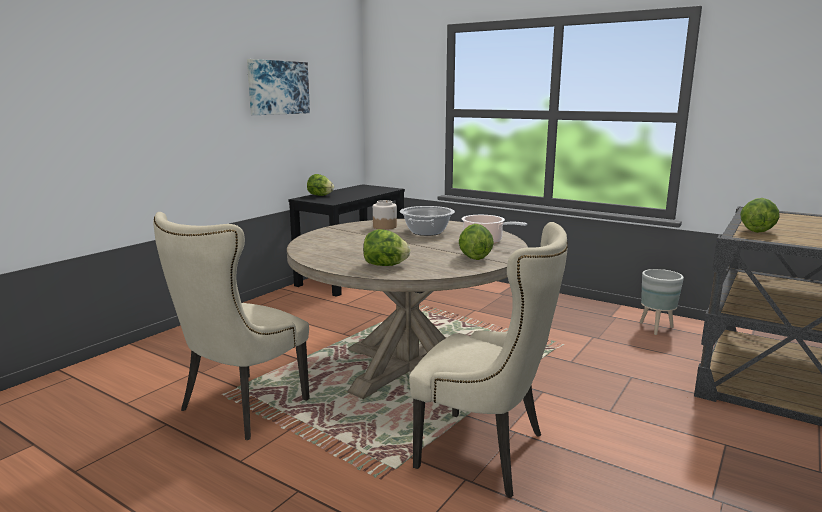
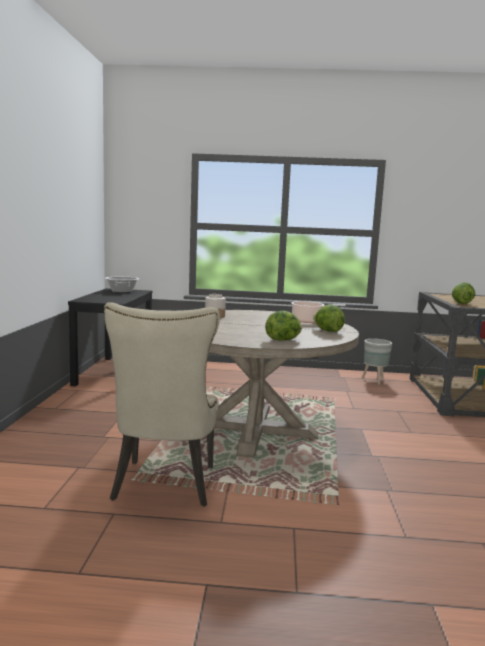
camera: 30 degrees left, 5 degrees down
(278, 87) = (60, 195): picture -> none
(320, 195) = (91, 297): lettuce -> none
(427, 232) = (255, 318): cooking pot -> cooking pot (122, 291)
(484, 452) = (376, 472): beige chair -> none

